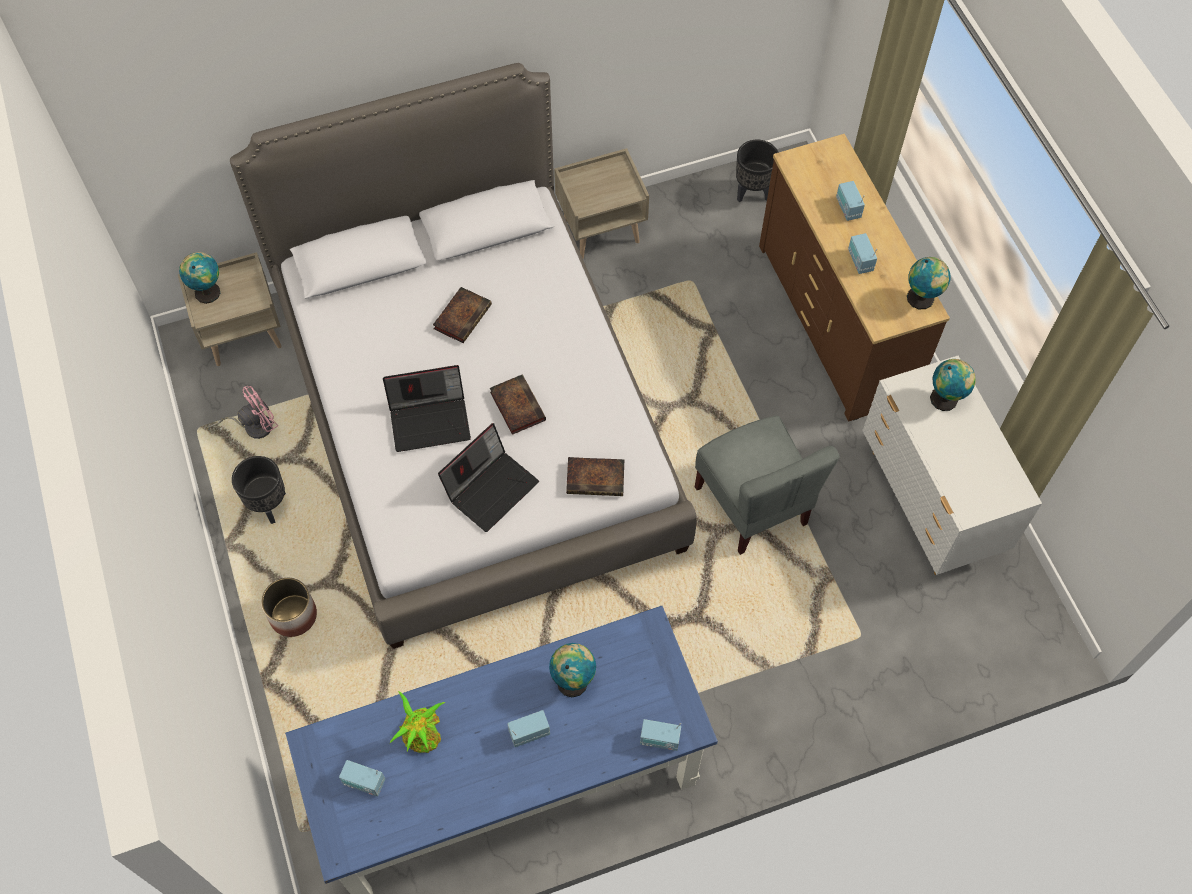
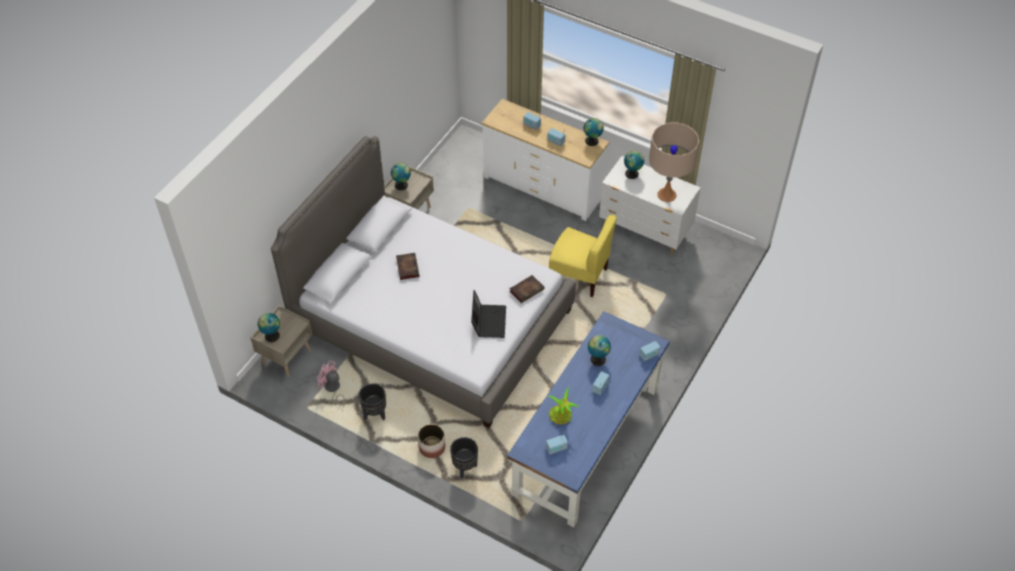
camera: 40 degrees left, 10 degrees down
(253, 426) = (332, 389): pink fan -> pink fan turned 75 degrees counterclockwise
(431, 420) = (436, 313): laptop -> none
(516, 405) = (466, 285): book -> none
(594, 181) = (402, 185): none -> globe
(752, 193) = (459, 158): black planter -> black planter (465, 468)
(753, 505) = (579, 276): grey chair -> yellow chair
(835, 321) = (543, 187): brown dresser -> white dresser
(968, 476) = (666, 195): none -> beige table lamp

